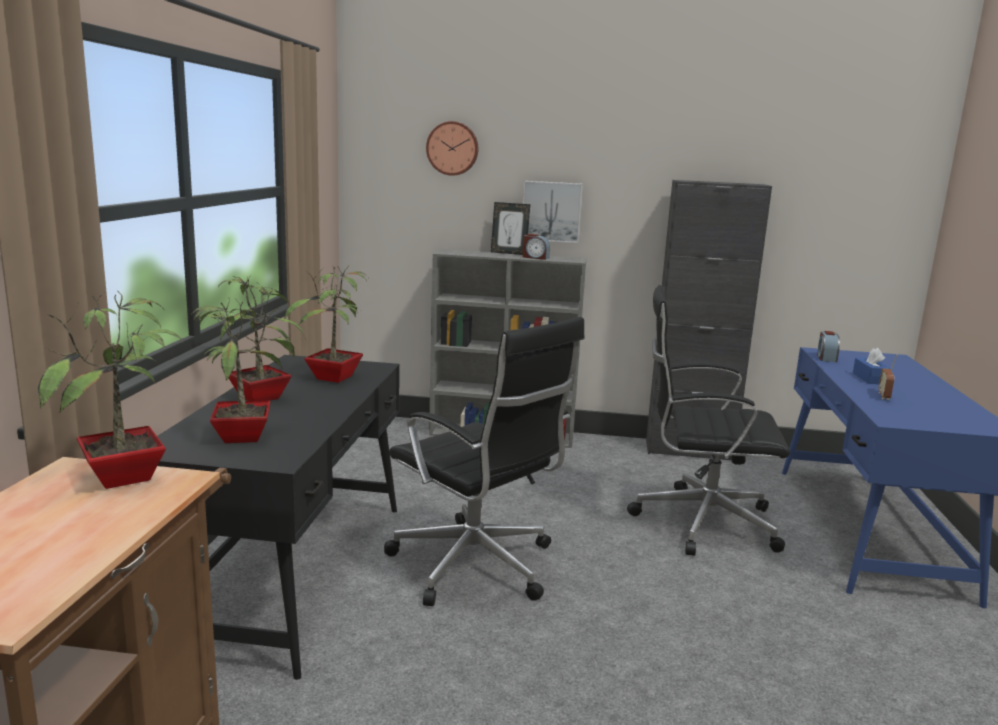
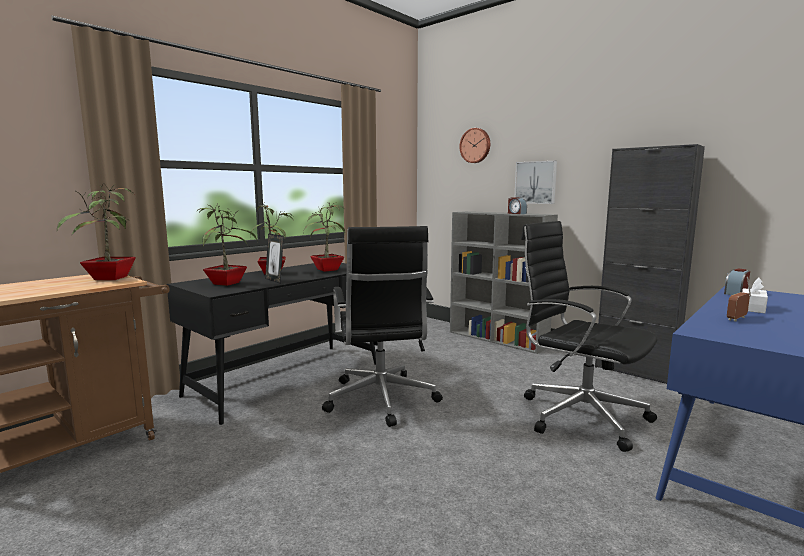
camera: 35 degrees right, 5 degrees down
(509, 253) = (505, 212): picture frame -> picture frame (275, 280)
(870, 378) = (752, 308): blue tissue box -> white tissue box

